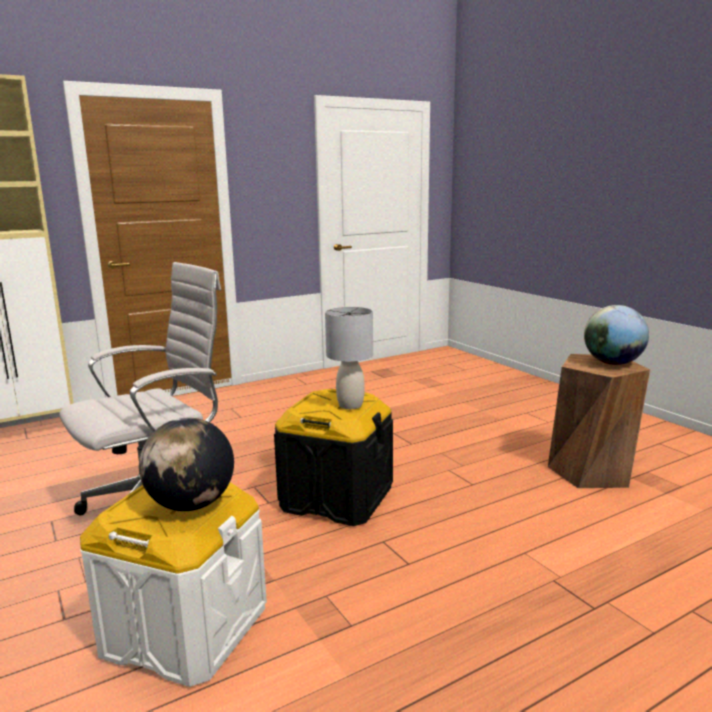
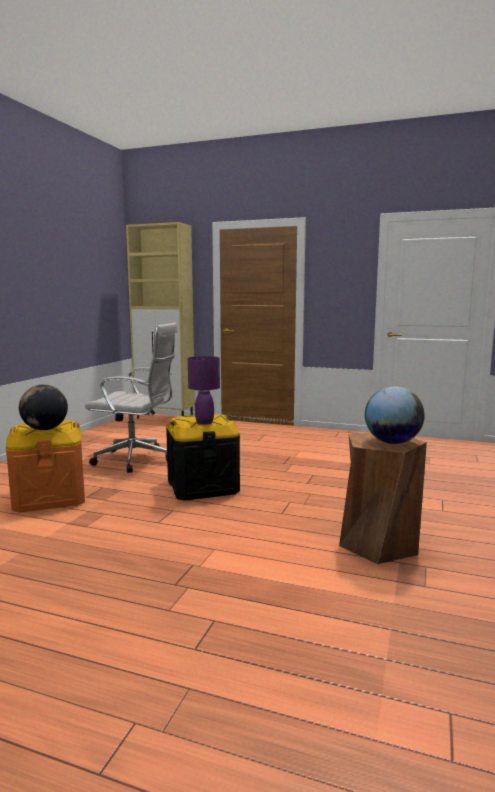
camera: 50 degrees right, 5 degrees down
(184, 629) = (50, 497): white storage box -> orange storage box
(350, 405) = (204, 422): grey table lamp -> purple table lamp

